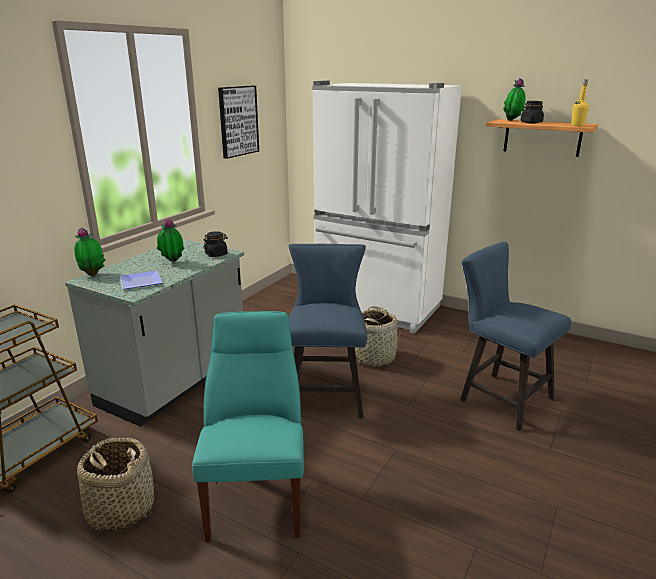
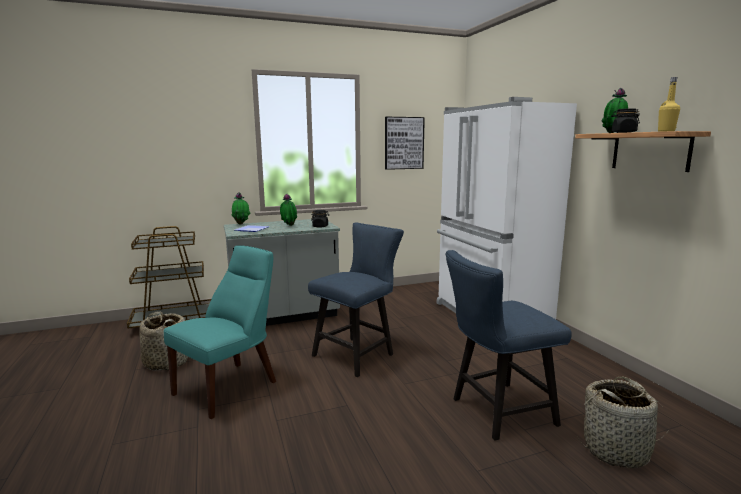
camera: 40 degrees right, 10 degrees down
(375, 357) = (431, 345): basket -> basket (616, 450)
(500, 397) = (496, 412): blue chair -> blue chair turned 105 degrees counterclockwise

